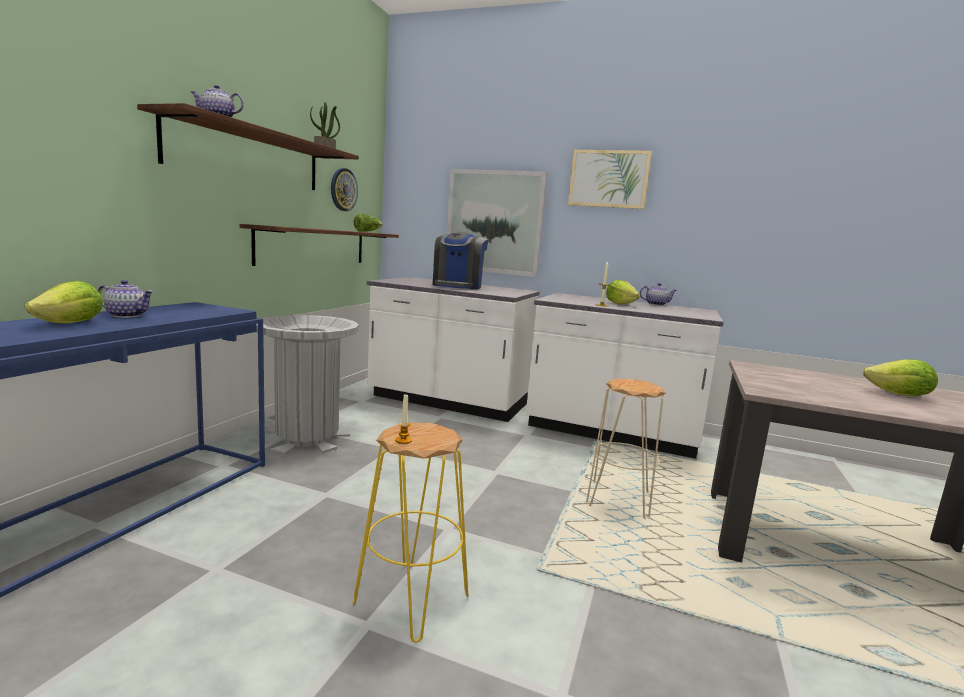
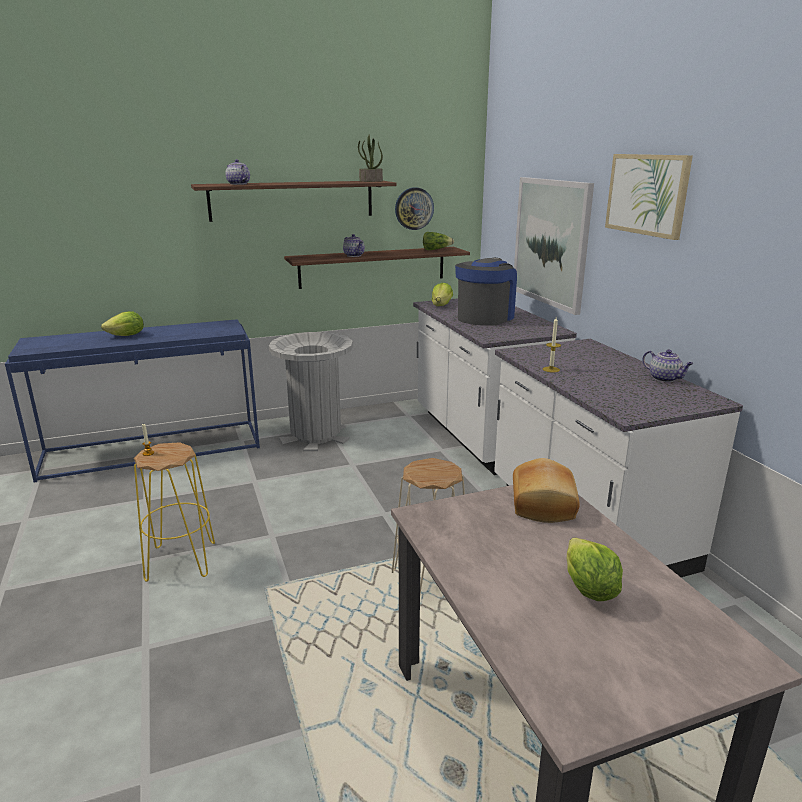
camera: 50 degrees right, 10 degrees up
(126, 315) = (166, 331): teapot -> teapot (354, 255)
(458, 286) = (485, 317): coffee machine -> coffee machine turned 150 degrees clockwise
(620, 304) = (595, 370): lettuce -> lettuce (441, 305)
(773, 371) = (545, 505): none -> bread

